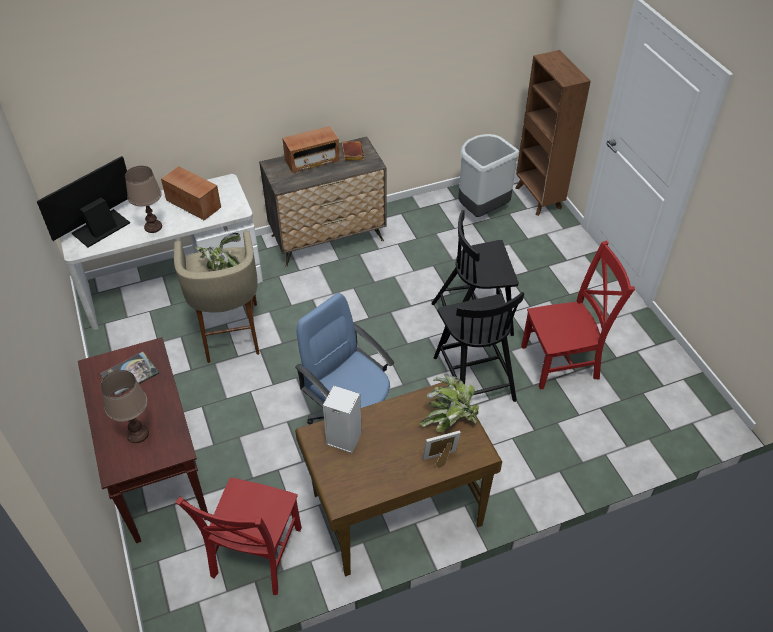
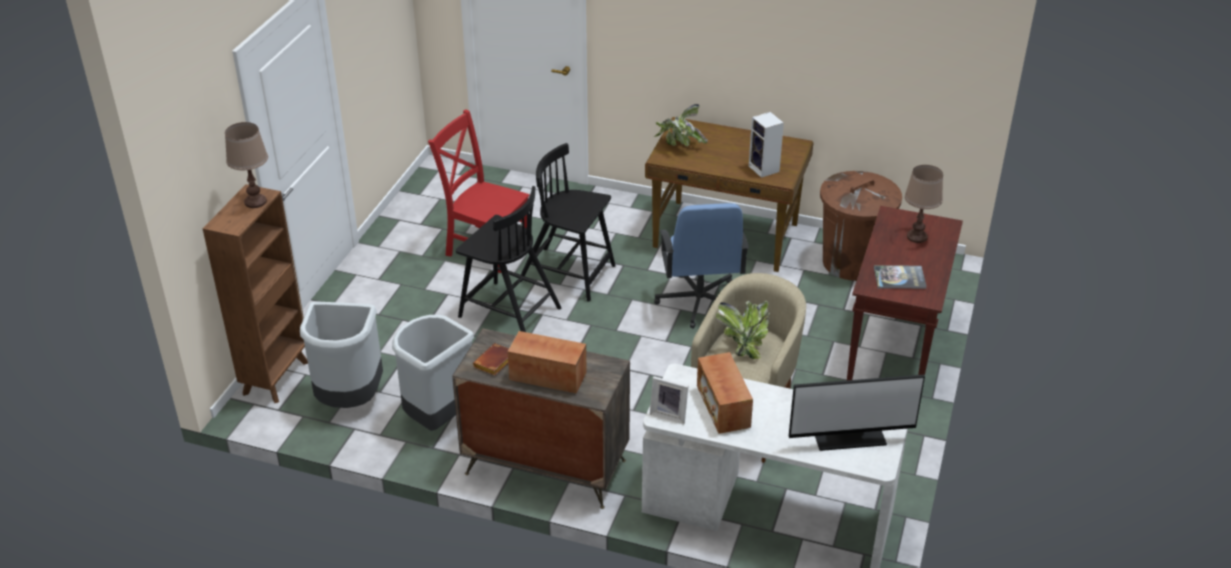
camera: 140 degrees left, 10 degrees down
(153, 227) = (788, 404): brown table lamp -> brown table lamp (255, 202)
(255, 555) = (852, 262): red chair -> brown trash can
(420, 229) = (438, 417): none -> grey trash can
(441, 460) = (710, 132): picture frame -> picture frame (669, 414)
(473, 377) = (569, 274): black chair -> black chair turned 90 degrees counterclockwise

